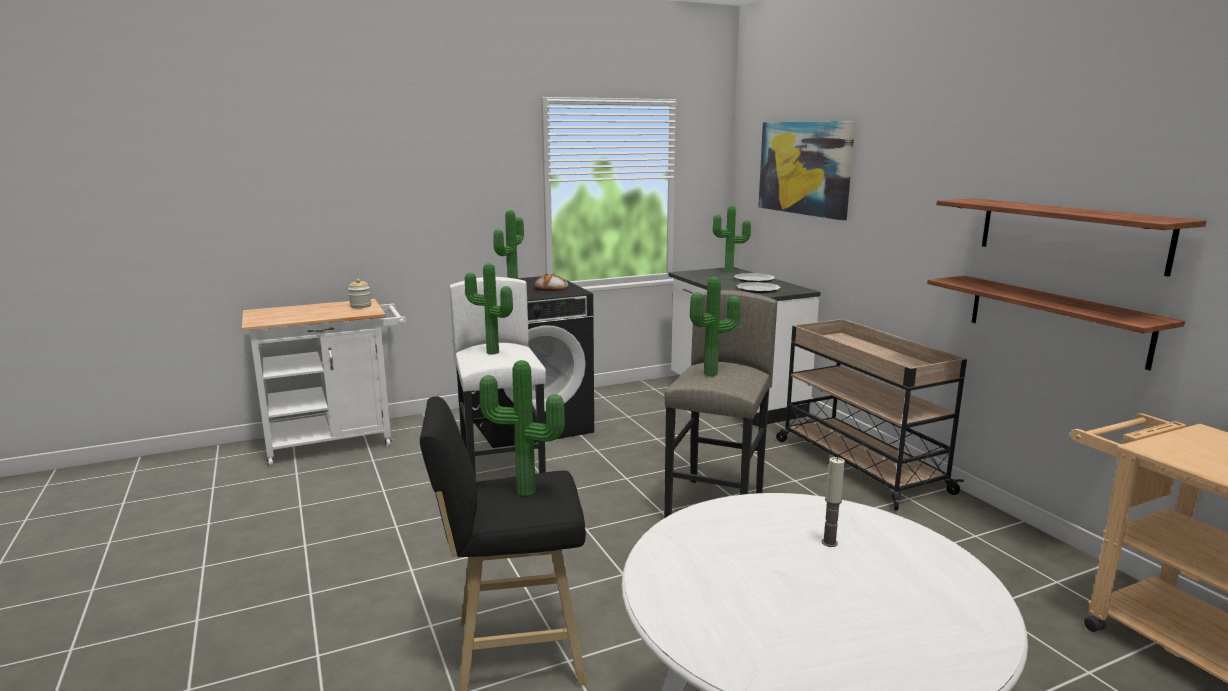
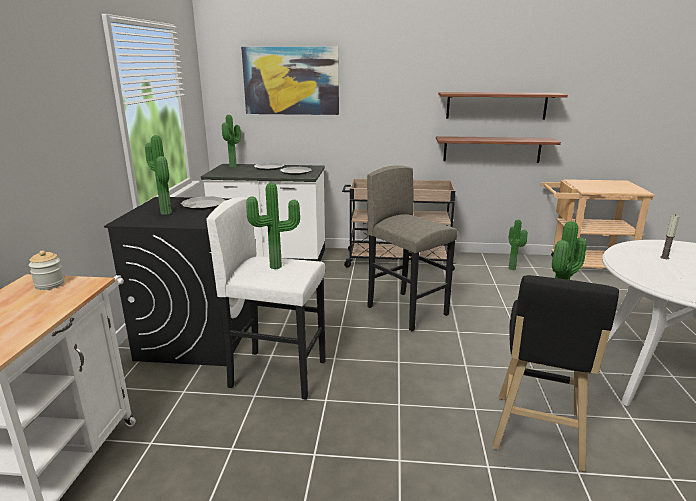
camera: 60 degrees left, 5 degrees up
(551, 288) = (203, 205): bread -> plate
(712, 375) = (416, 223): potted plant -> potted plant (513, 268)

